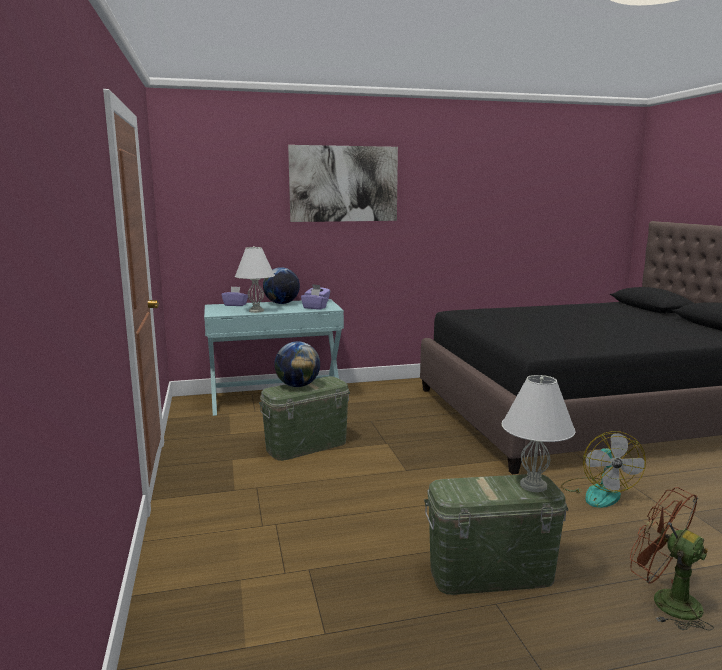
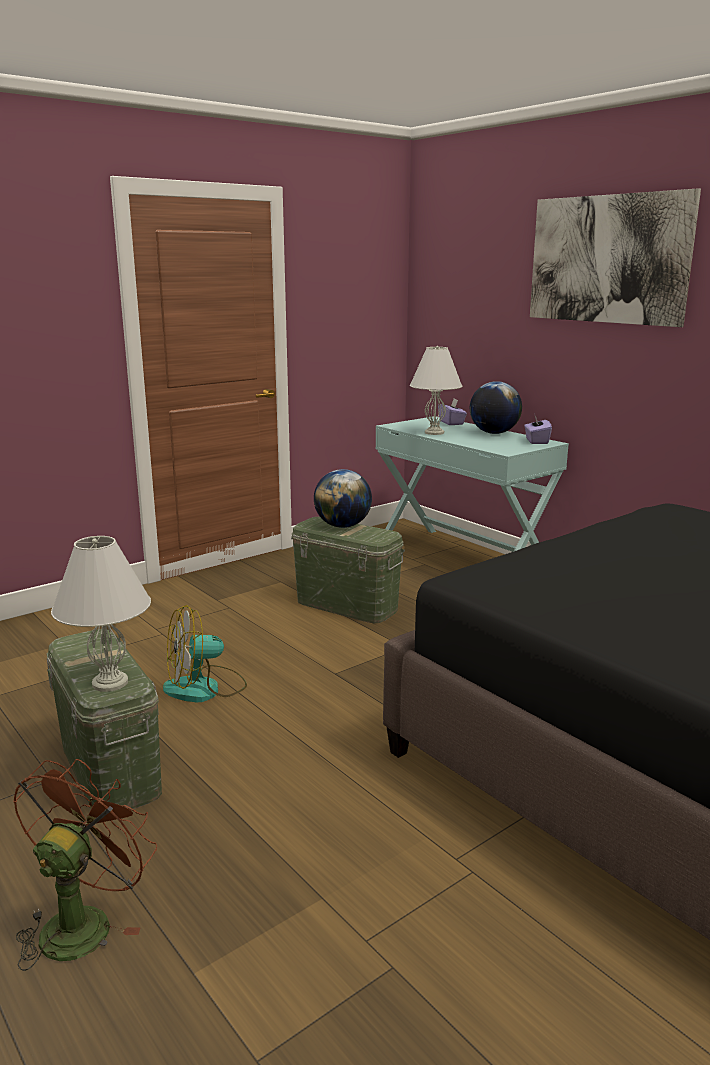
camera: 65 degrees right, 5 degrees up
(314, 308) = (495, 446): purple tissue box -> none
(598, 492) = (391, 843): fan -> fan (205, 688)

